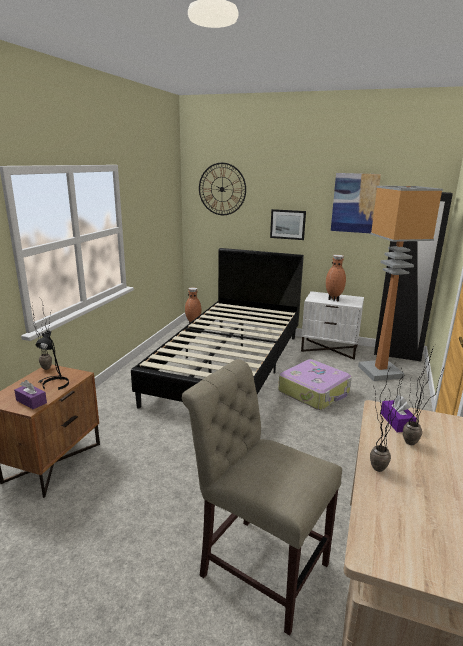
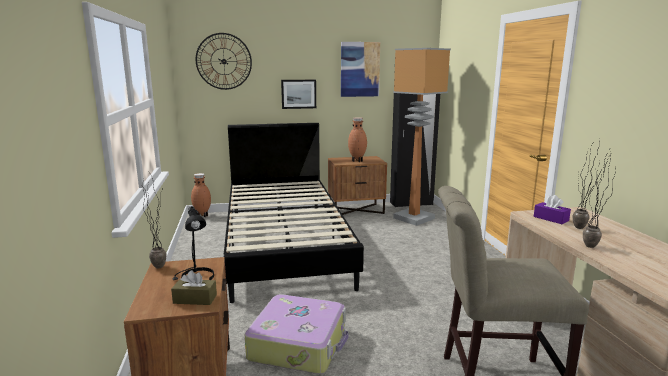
camera: 30 degrees left, 5 degrees down
(31, 401) = (195, 299): purple tissue box -> brown tissue box
(314, 392) = (382, 244): suitcase -> suitcase (299, 344)
(329, 349) = (356, 210): white nightstand -> brown nightstand

